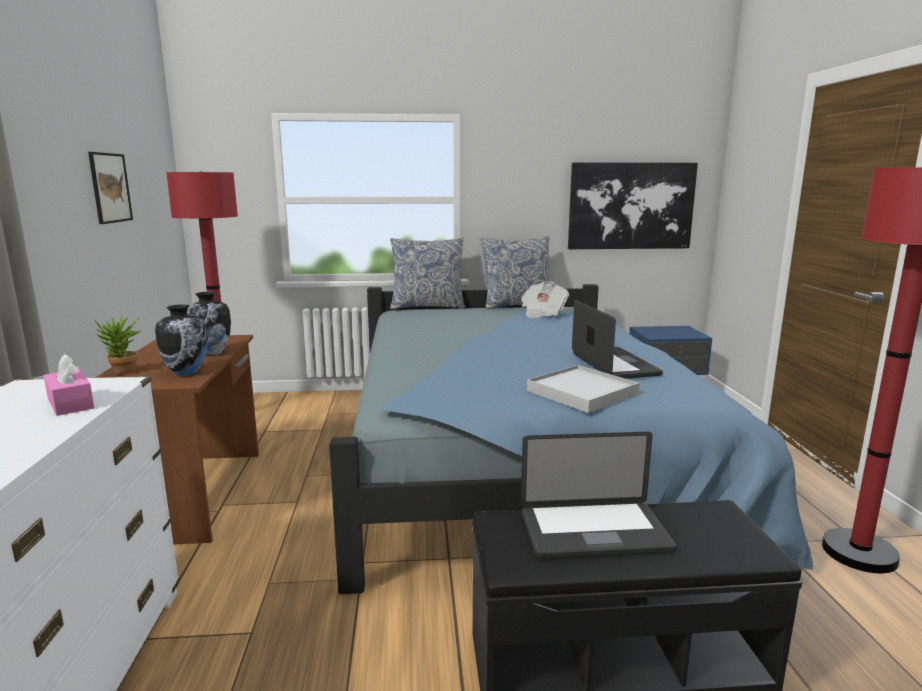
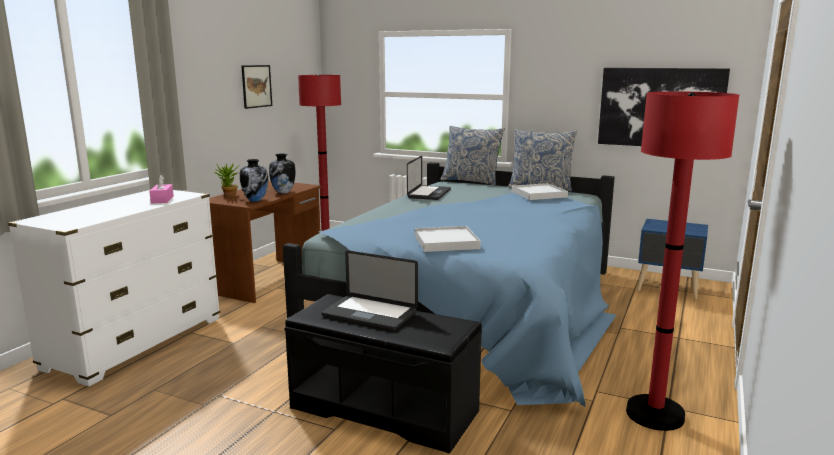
camera: 30 degrees right, 0 degrees up
(542, 313) = (538, 194): newspaper -> white tray
(614, 364) = (507, 232): laptop -> laptop (429, 193)

